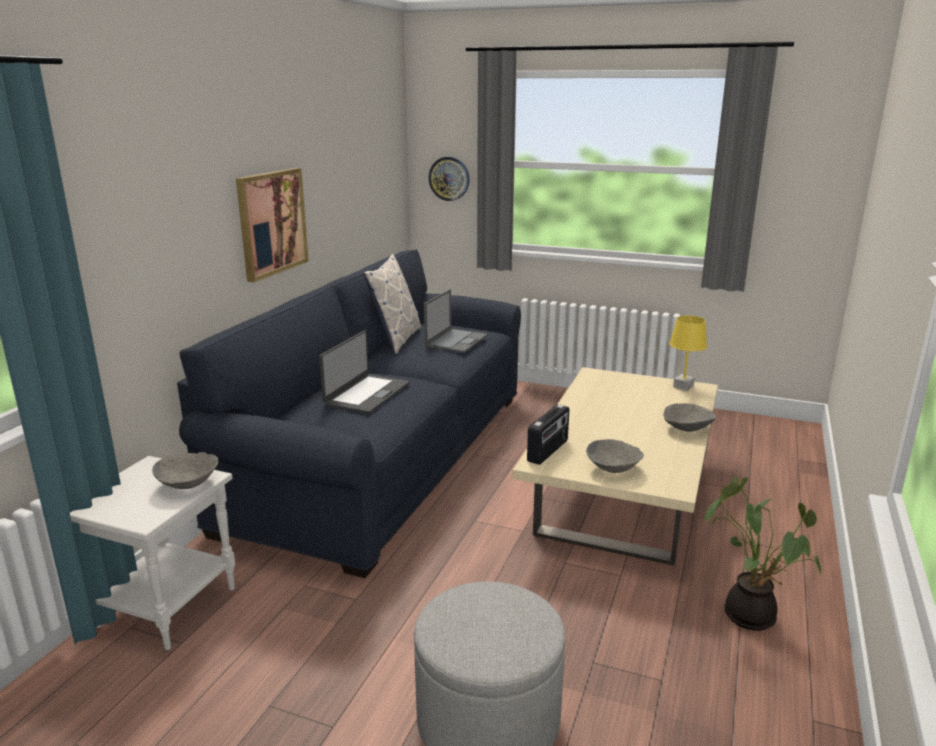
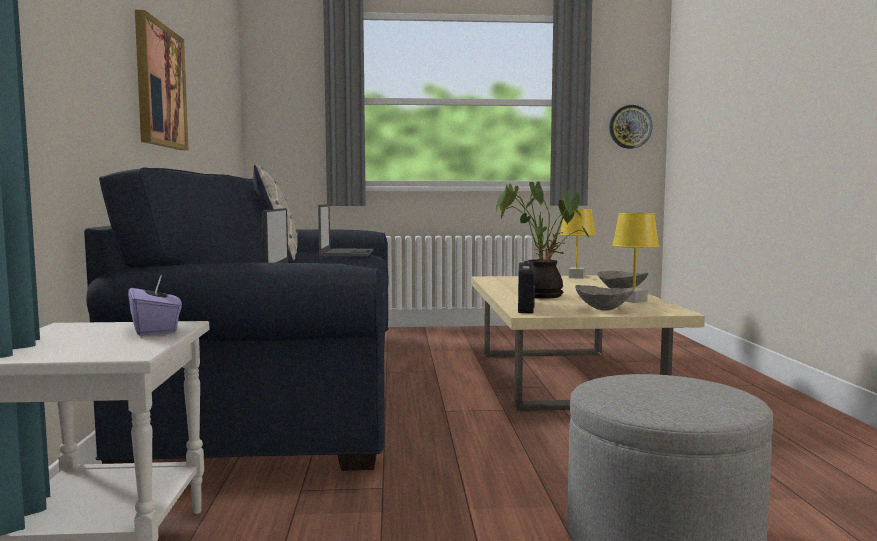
camera: 25 degrees left, 15 degrees down
(188, 484) = (156, 330): grey bowl -> purple tissue box
(449, 178) = (289, 118): wall clock -> wall clock (630, 127)
(666, 456) = (633, 301): none -> yellow table lamp
(751, 614) = (774, 423): potted plant -> potted plant (542, 295)

